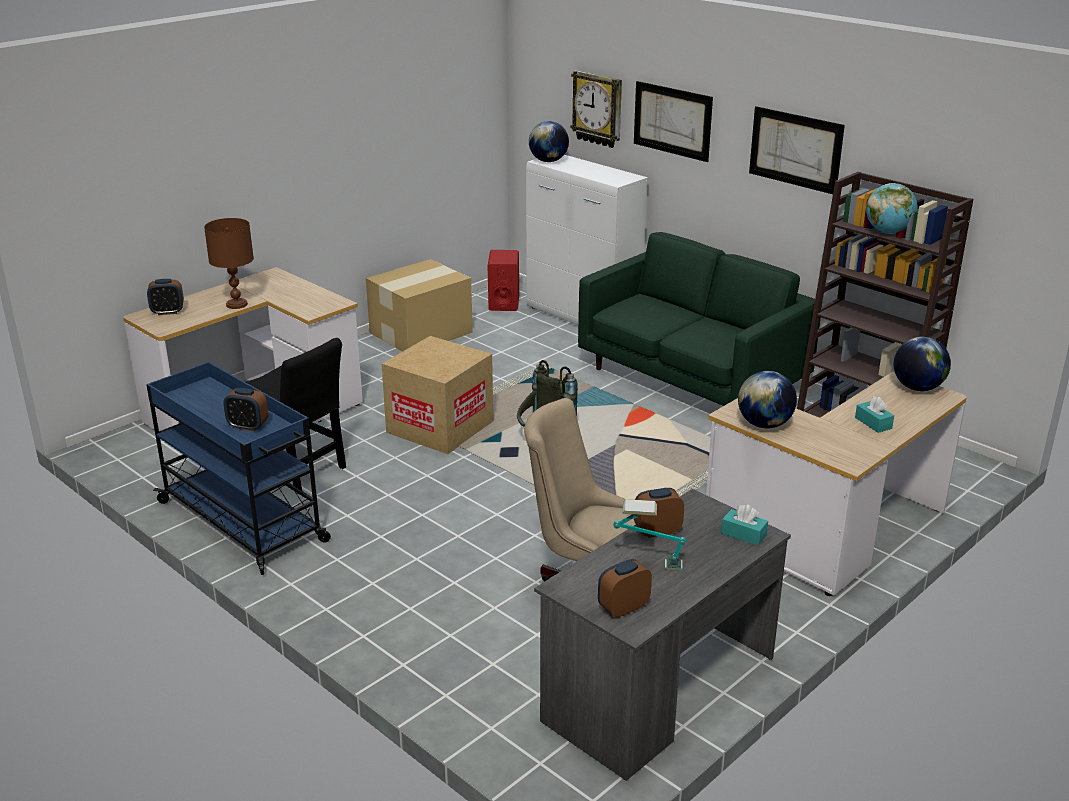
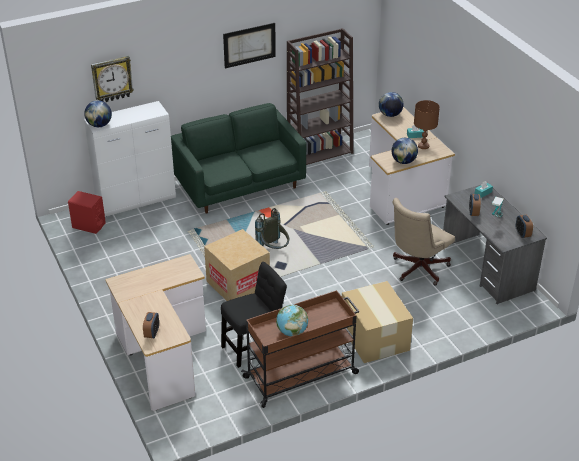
camera: 70 degrees left, 10 degrees up
(237, 304) = (160, 302): brown table lamp -> brown table lamp (423, 145)
(243, 522) = (302, 375): blue cart -> brown cart
(248, 426) = (319, 317): alarm clock -> none
(419, 332) = (107, 269): cardboard box -> cardboard box (374, 338)
(672, 120) = (169, 63): picture -> none
(888, 232) = (319, 60): globe -> globe (292, 332)

